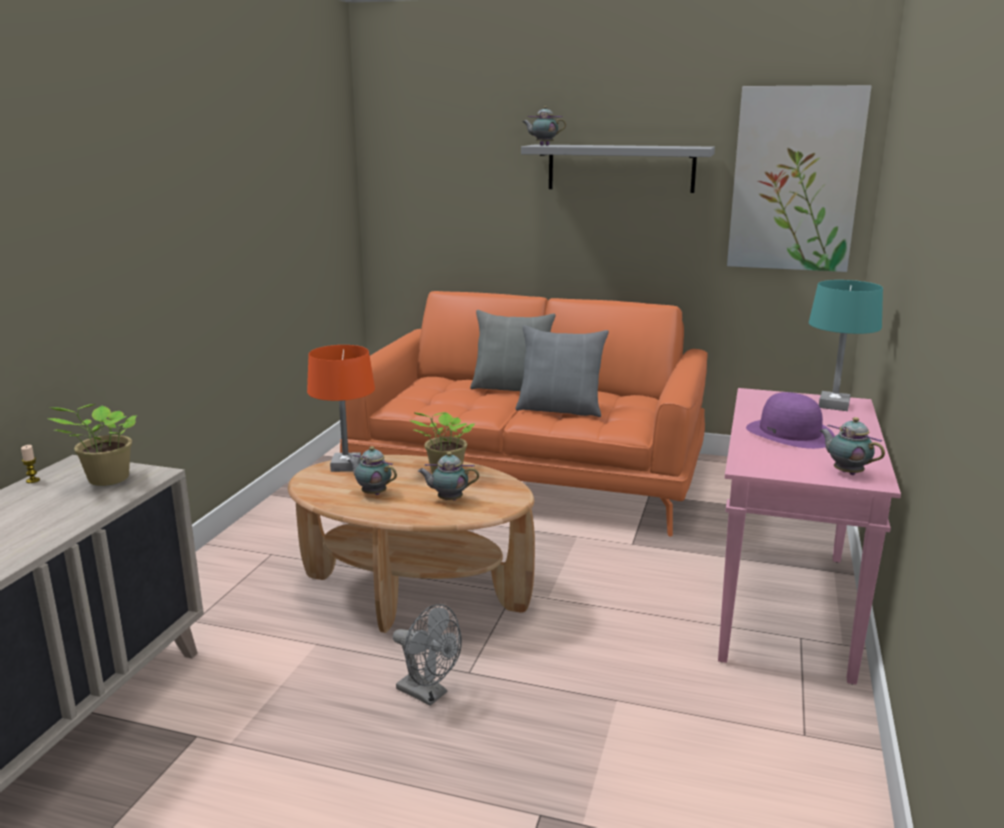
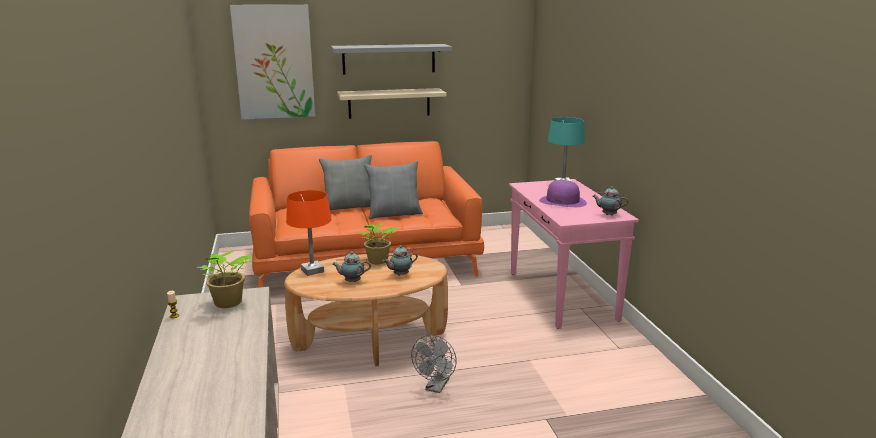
camera: 30 degrees left, 0 degrees up
(428, 694) = (436, 387): grey fan -> grey fan turned 105 degrees clockwise
(543, 145) = (345, 47): teapot -> none
(616, 239) = (389, 103): none -> beige shelf
(795, 179) = (489, 61): picture -> picture (274, 62)

